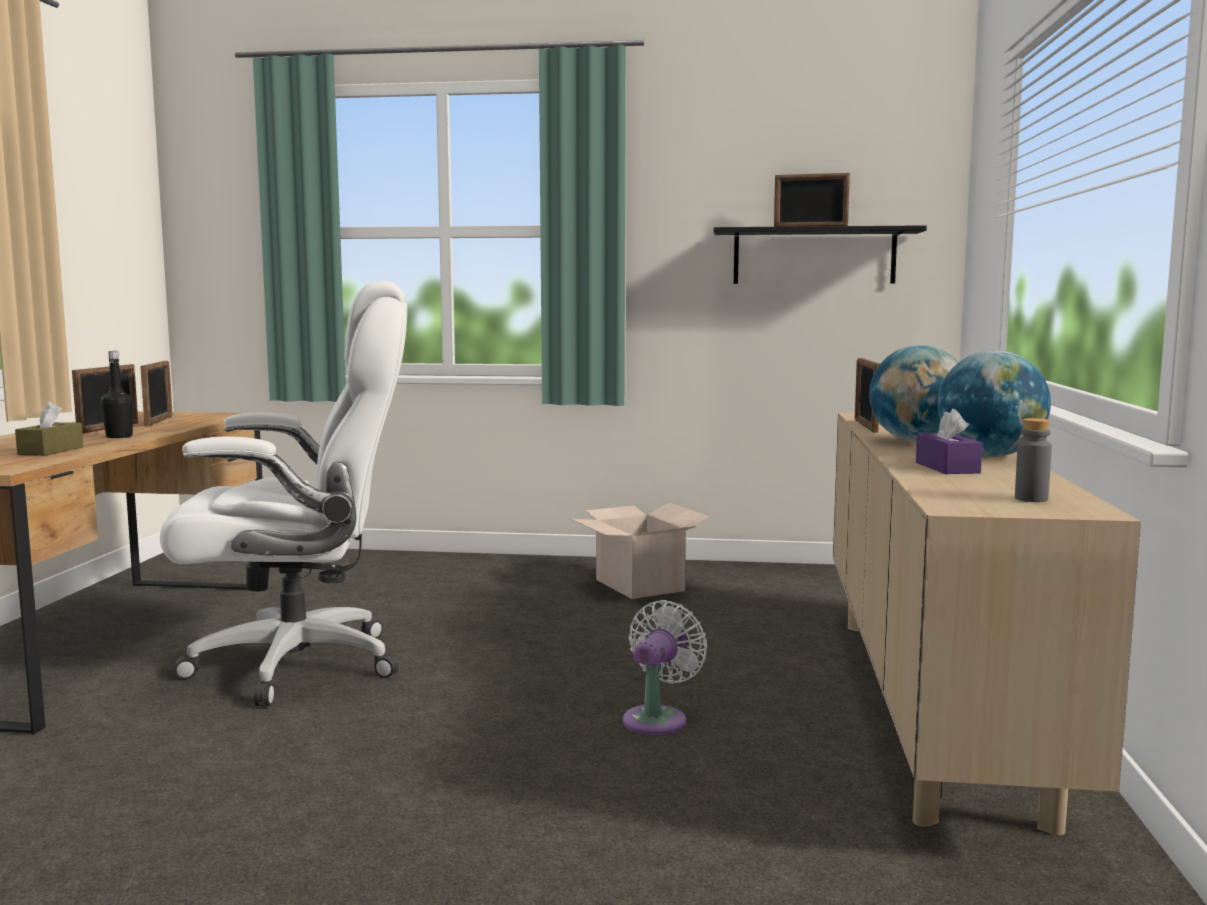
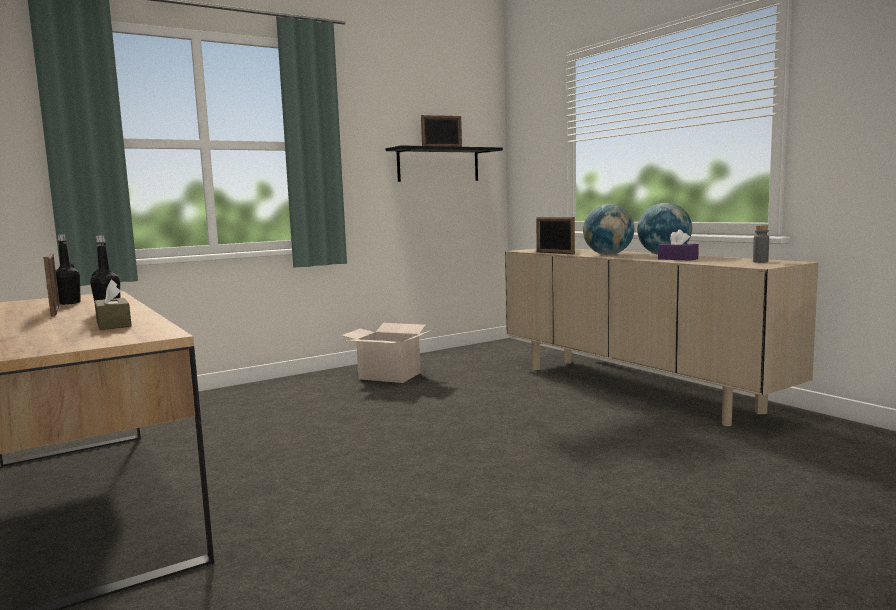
camera: 40 degrees left, 0 degrees up
(159, 421) = (69, 303): picture frame -> black bottle
(301, 665) = (299, 465): white office chair -> none
(658, 718) = (553, 425): white fan -> none

